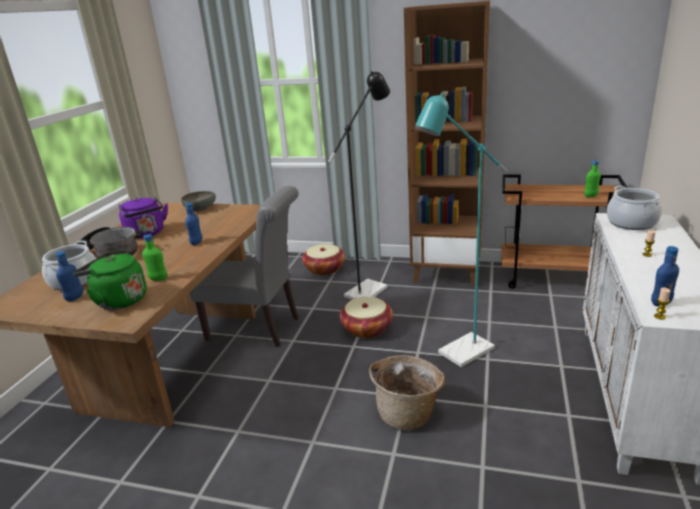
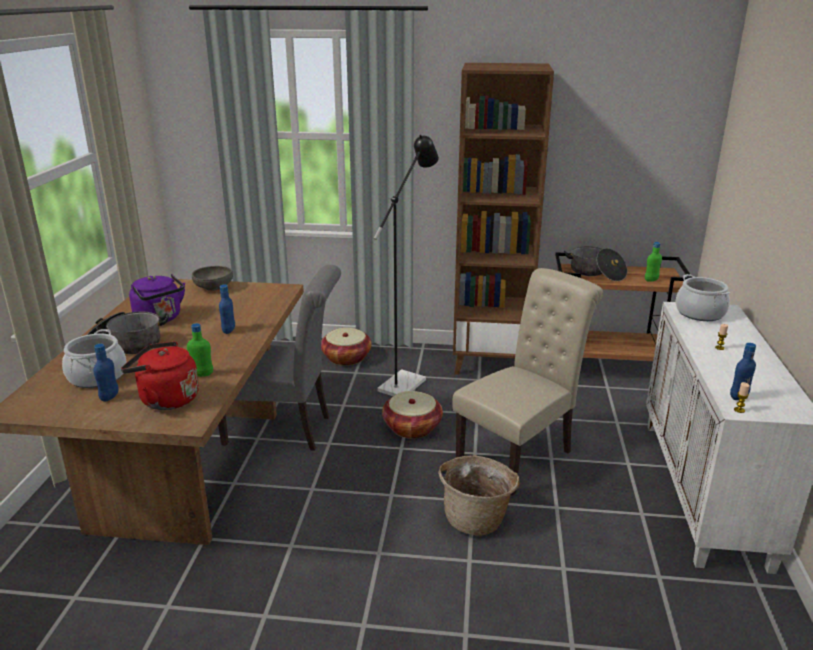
camera: 10 degrees left, 0 degrees up
(118, 300) = (166, 399): green kettle -> red kettle
(459, 354) = (520, 454): turquoise floor lamp -> beige chair
(538, 191) = (595, 273): none -> cooking pot

